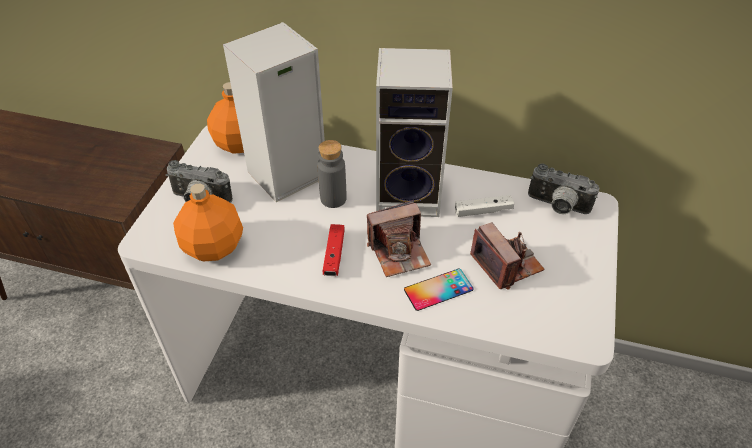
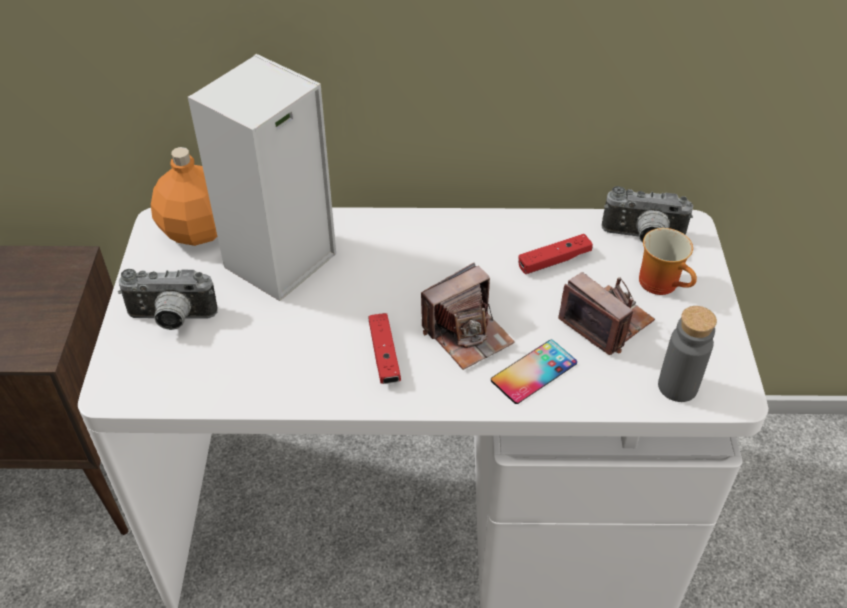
camera: 15 degrees left, 0 degrees up
(213, 246) = (215, 376): orange bottle -> none
(333, 199) = (355, 281): grey bottle -> grey bottle (677, 386)
(411, 194) = (455, 257): speaker -> none
(483, 211) = (554, 260): white game controller -> red game controller
(562, 243) = (663, 283): none -> mug

